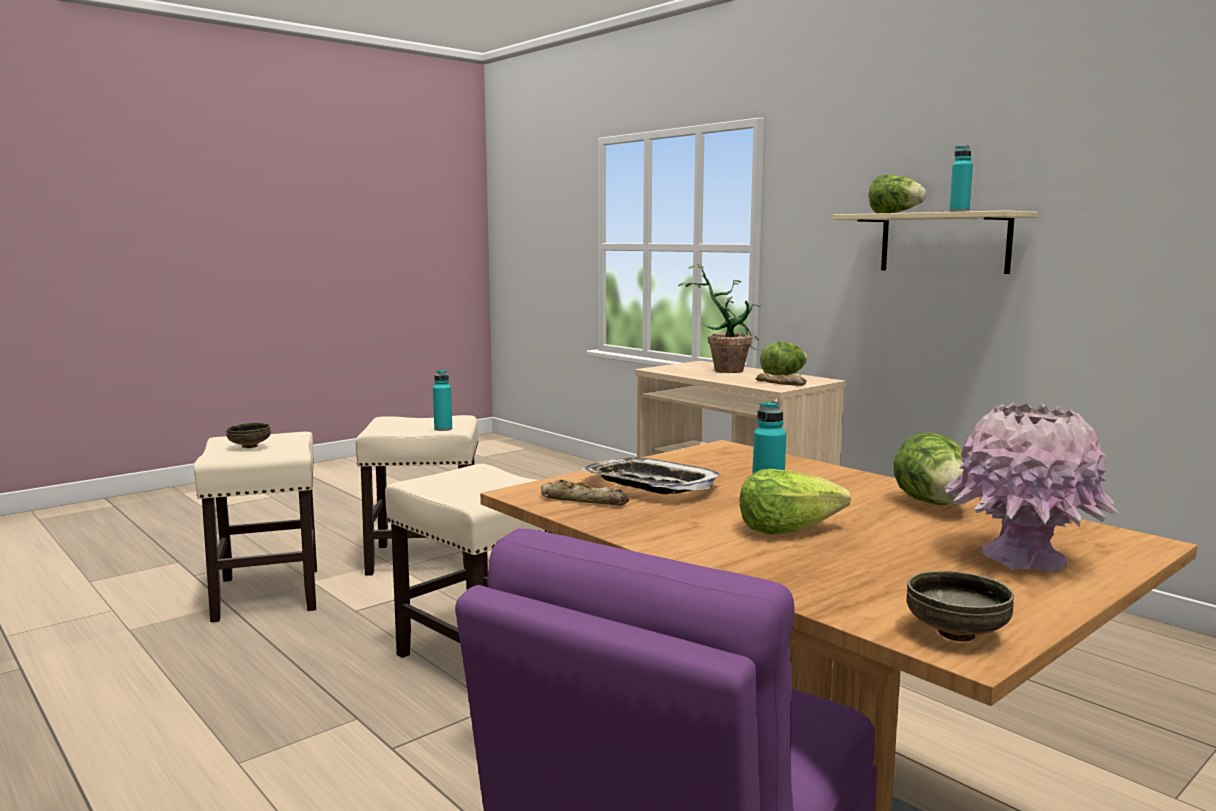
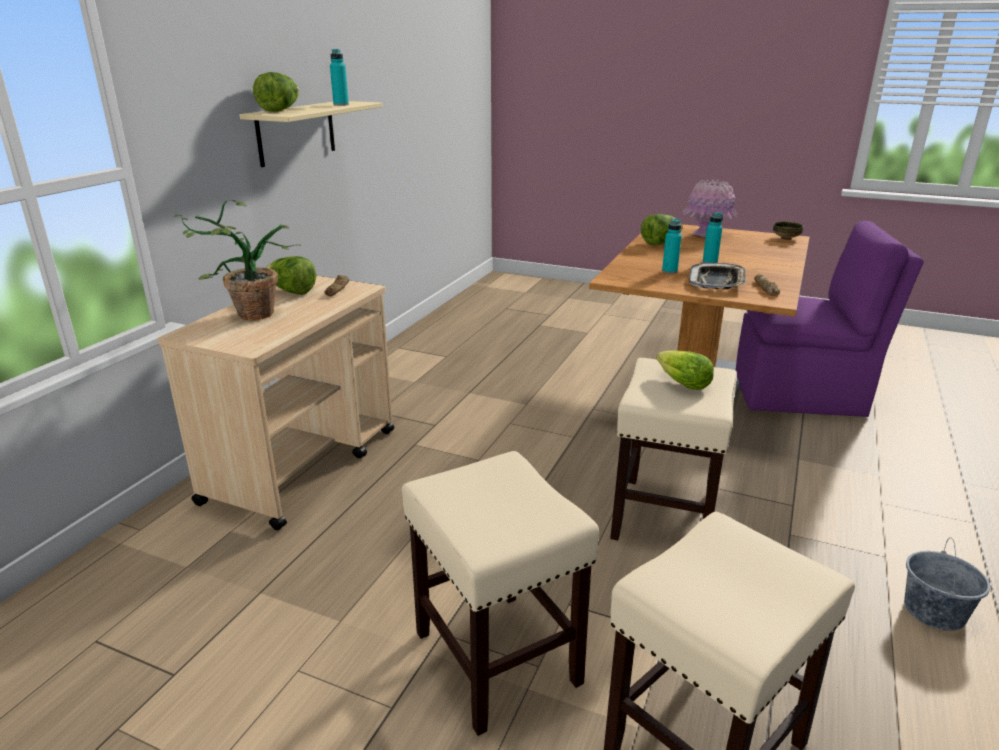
camera: 115 degrees left, 15 degrees up
(154, 742) = (934, 612): none -> grey bucket
(250, 446) = (748, 581): bowl -> none
(443, 429) = (515, 468): turquoise bottle -> turquoise bottle (669, 271)
(787, 529) = (734, 257): lettuce -> lettuce (682, 383)

